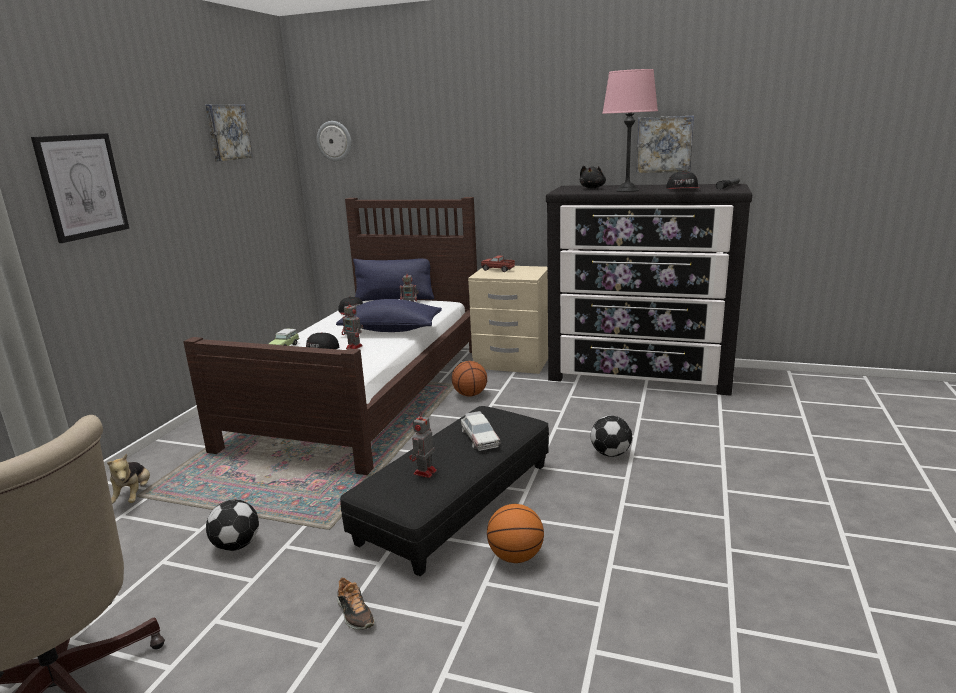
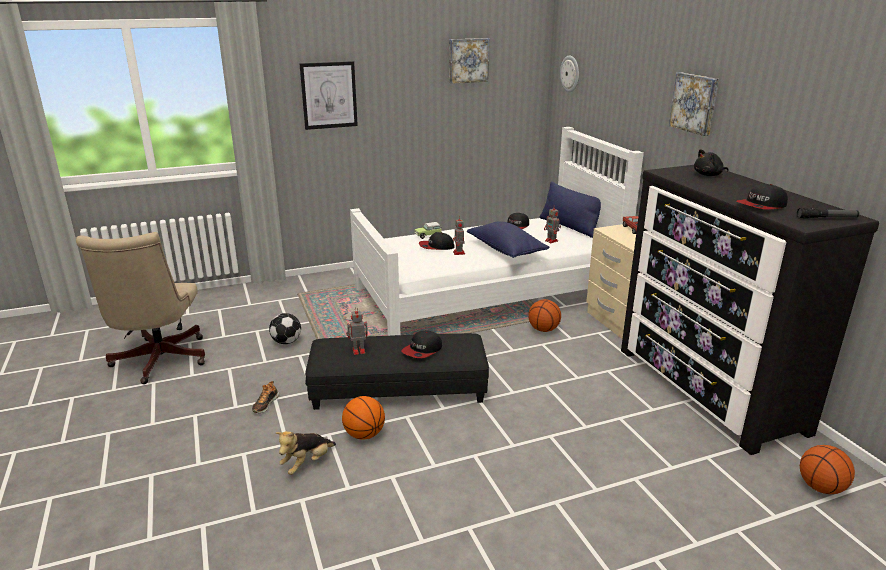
camera: 50 degrees right, 5 degrees up
(134, 496) = (297, 293): plush toy -> plush toy (307, 463)
(366, 393) = (488, 293): brown bed -> white bed
(479, 438) = (422, 350): toy car -> cap
(610, 453) = (540, 424): football -> none
(627, 190) = (718, 188): pink table lamp -> none
(664, 144) = (808, 145): picture -> picture (695, 103)
(784, 391) = (820, 487): none -> basketball

